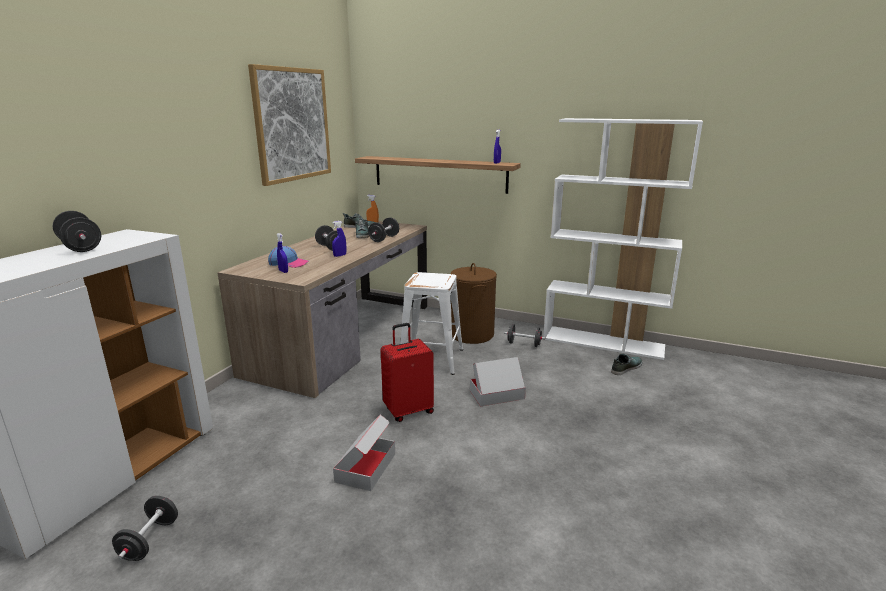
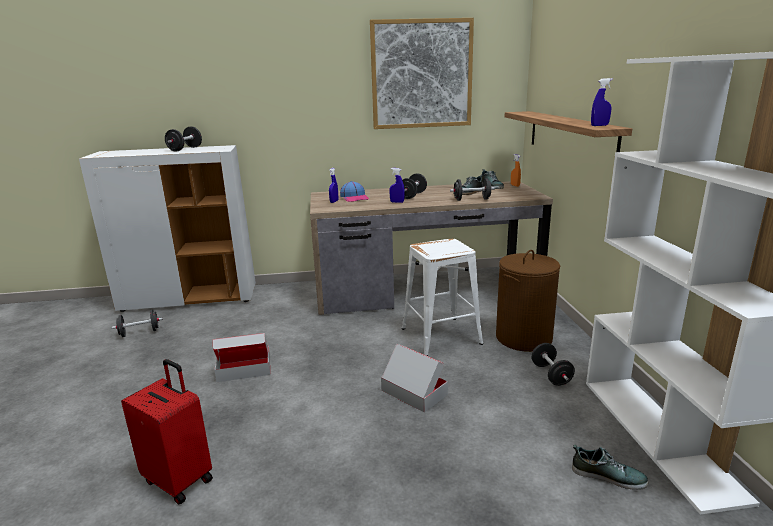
camera: 60 degrees right, 0 degrees up
(408, 410) = (338, 357): red suitcase -> red suitcase (180, 479)

